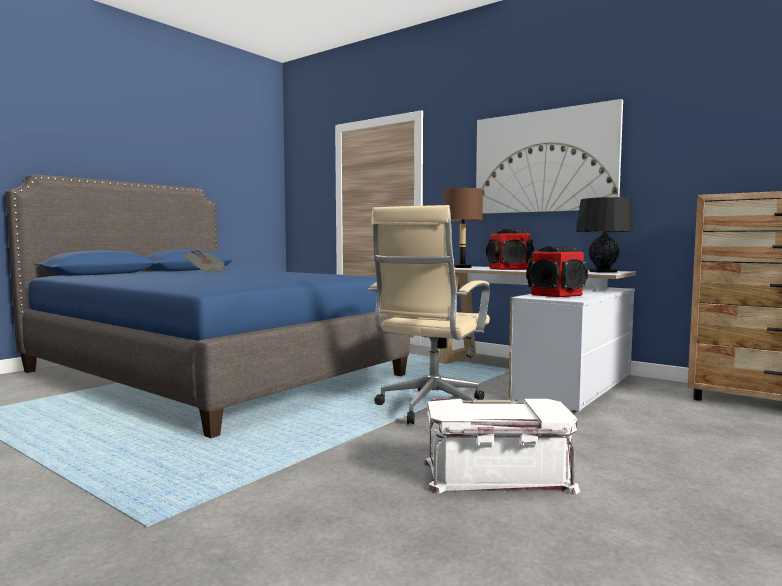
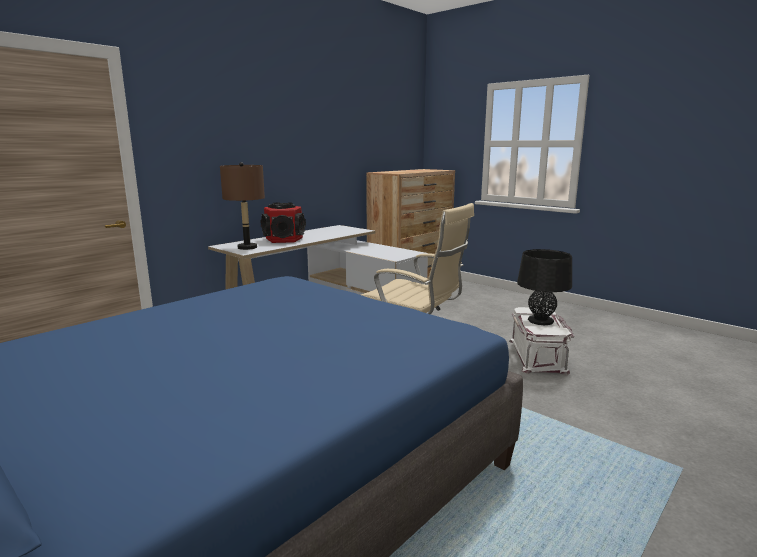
camera: 85 degrees left, 10 degrees up
(207, 273) = (129, 364): newspaper -> none
(544, 161) = (271, 137): picture -> none
(555, 294) = (380, 252): speaker -> none
(602, 271) = (341, 229): black table lamp -> black table lamp (540, 321)

